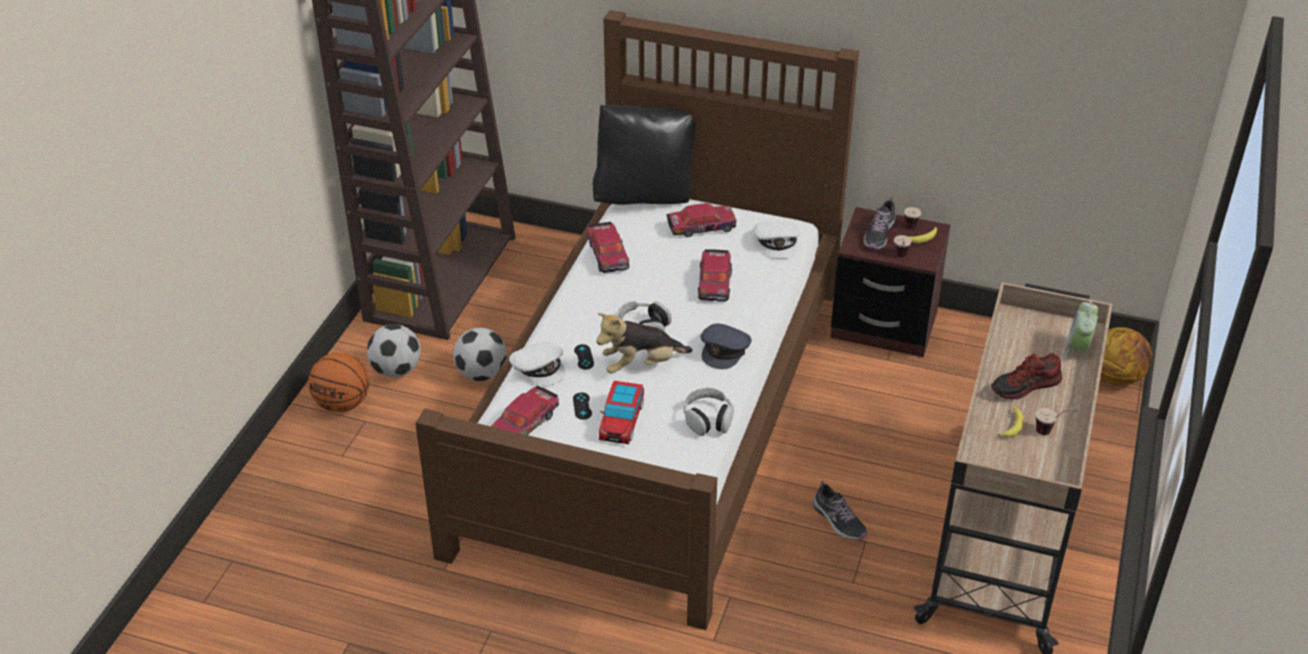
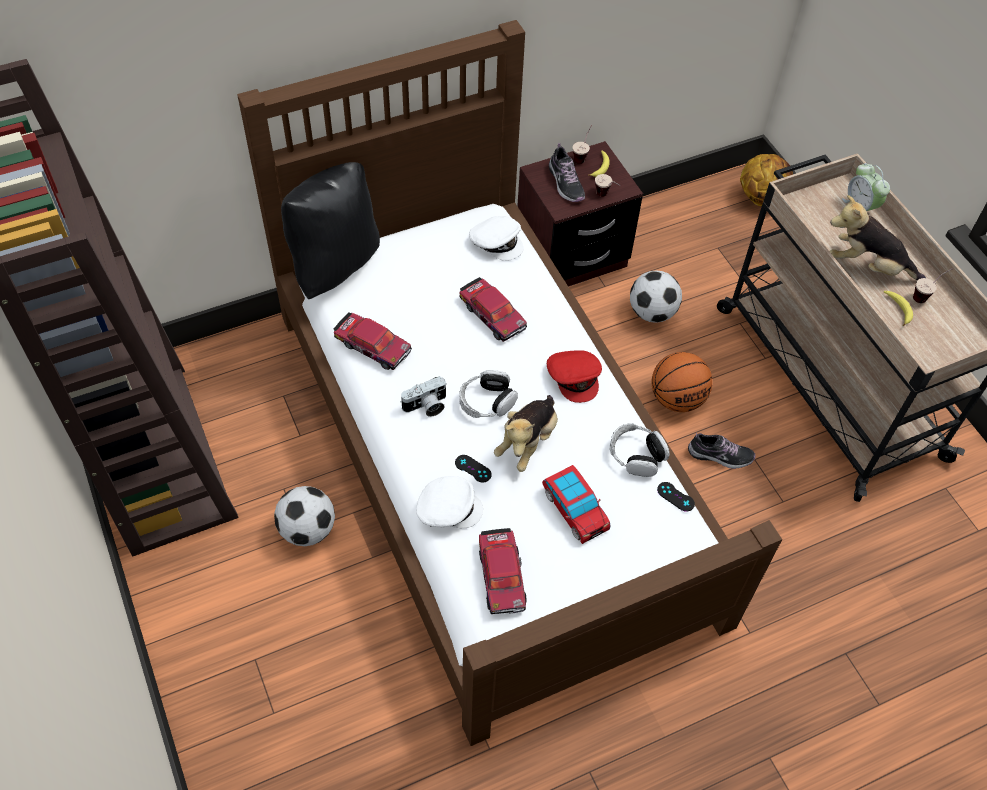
camera: 45 degrees left, 15 degrees up
(343, 404) = (213, 658): basketball -> basketball (676, 398)
(396, 370) = (225, 584): football -> football (652, 312)
(582, 406) = (528, 520): black game controller -> black game controller (675, 497)
(599, 306) = (426, 406): none -> camera
(701, 227) = (419, 265): toy car -> none
(725, 350) = (574, 377): grey cap -> red cap
(1025, 386) = (867, 266): shoe -> plush toy

